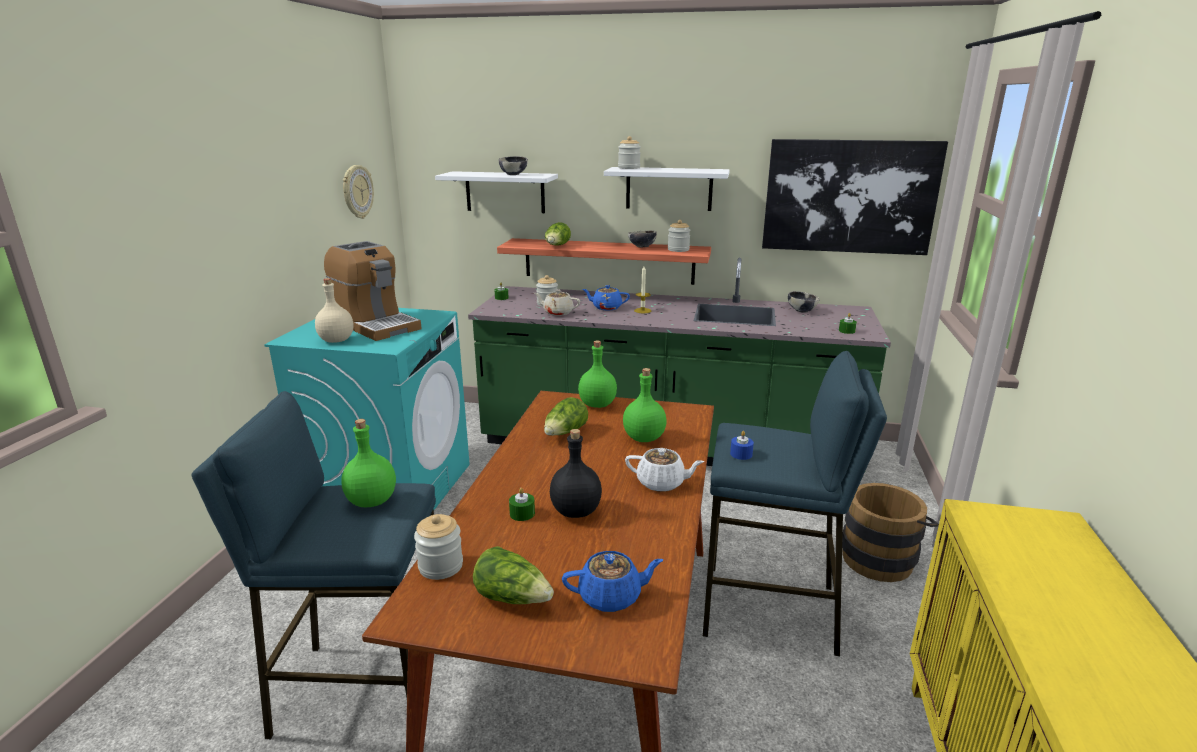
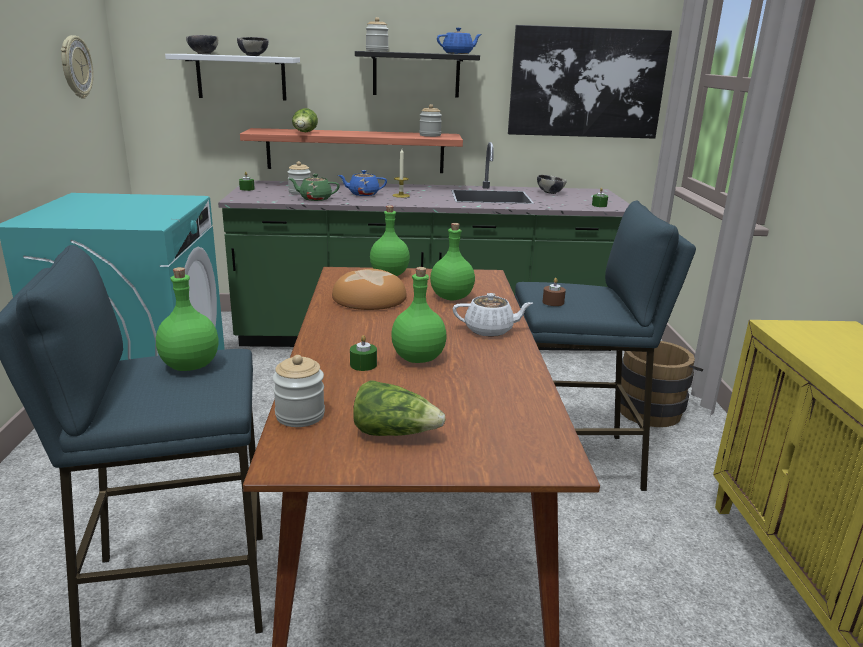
camera: 15 degrees left, 0 degrees up
(337, 340) = (83, 221): beige bottle -> none
(375, 325) = (122, 208): coffee machine -> none
(557, 312) = (315, 199): beige teapot -> green teapot
(565, 433) = (370, 298): lettuce -> bread
(577, 511) = (419, 358): black bottle -> green bottle
(611, 597) = (494, 421): blue teapot -> blue teapot (458, 54)
(642, 247) = (392, 133): bowl -> bowl (203, 54)
(669, 189) = (416, 74): white shelf -> black shelf
(741, 454) = (553, 302): blue candle -> brown candle

